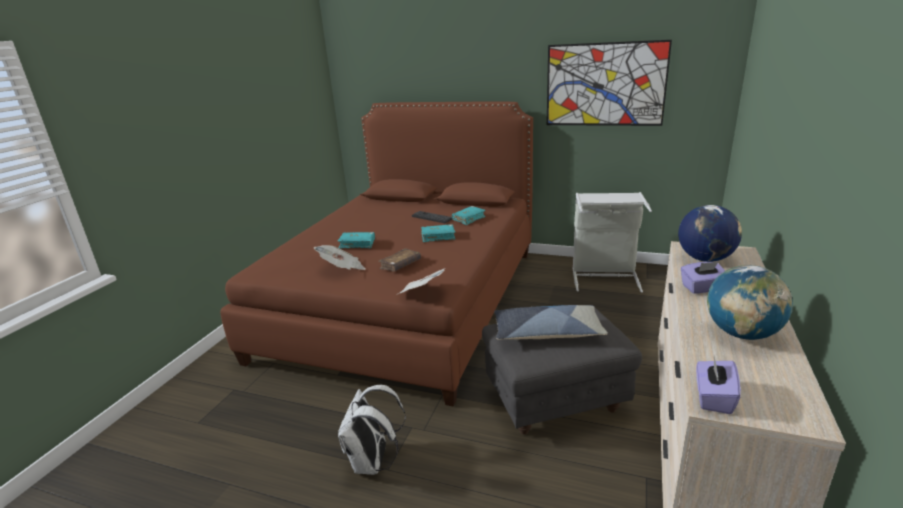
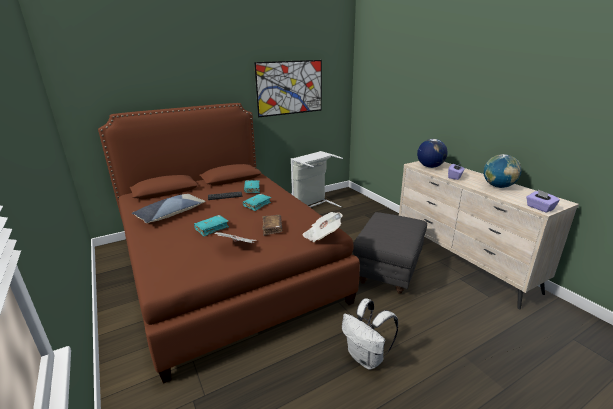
camera: 50 degrees left, 0 degrees up
(547, 332) = (388, 230): pillow -> pillow (170, 214)

